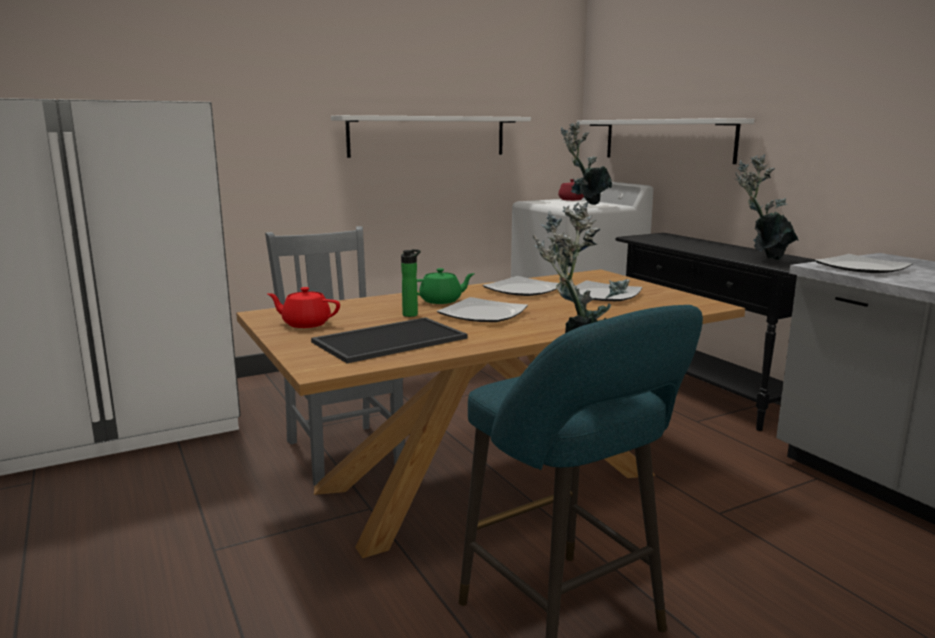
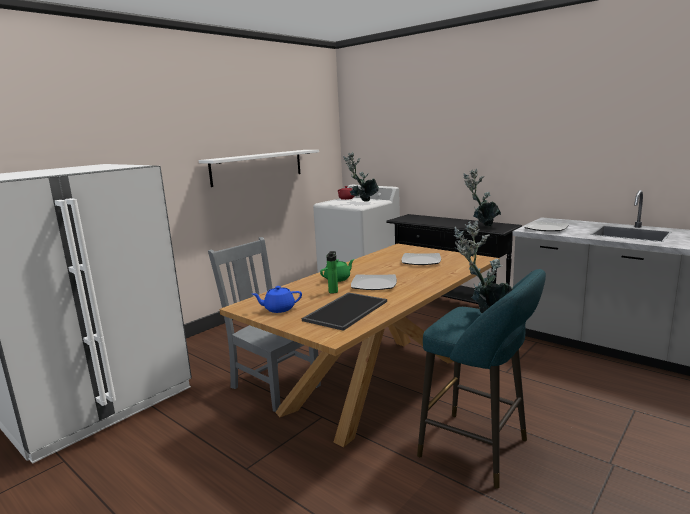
camera: 20 degrees left, 0 degrees up
(305, 324) = (279, 309): red teapot -> blue teapot
(523, 290) = (374, 264): plate -> none
(666, 140) = (403, 159): white shelf -> none

